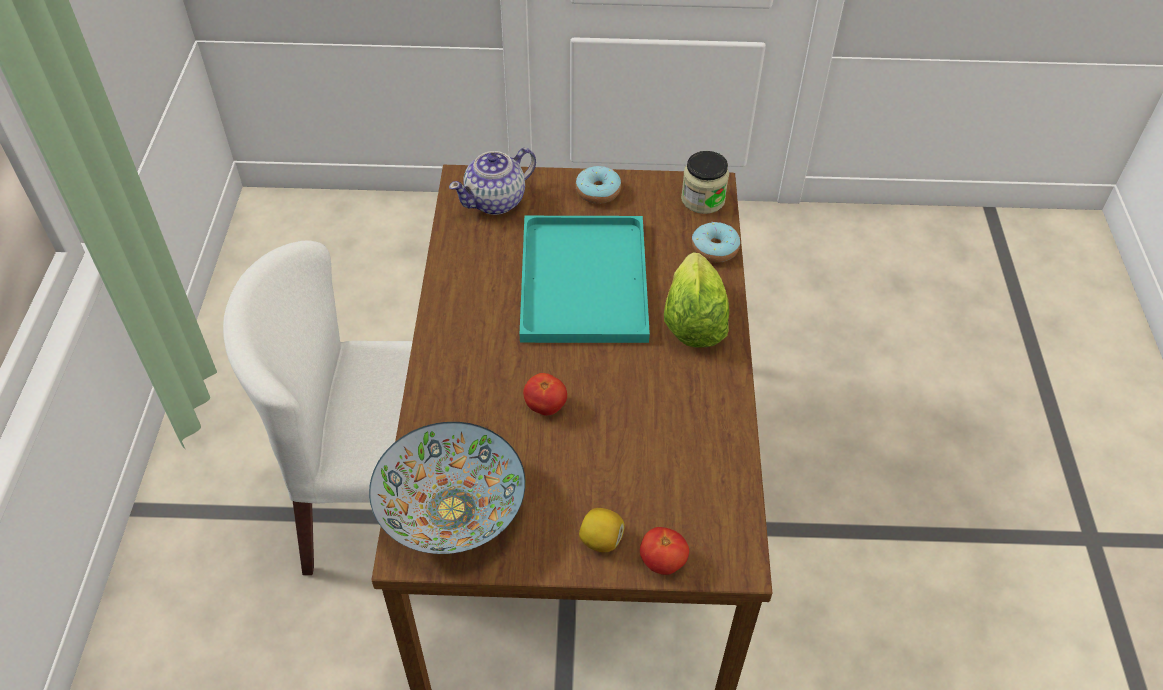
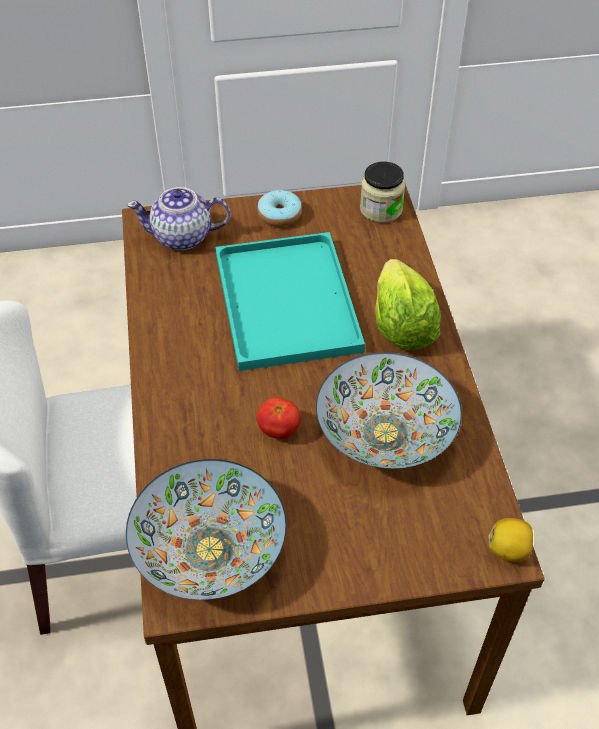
camera: 10 degrees left, 0 degrees up
(496, 201) = (183, 237): teapot -> teapot turned 45 degrees clockwise
(601, 540) = (366, 555): lemon -> lemon (509, 550)
(650, 426) = (386, 433): none -> bowl
(662, 562) = (432, 566): tomato -> none
(714, 249) = (404, 254): donut -> none

